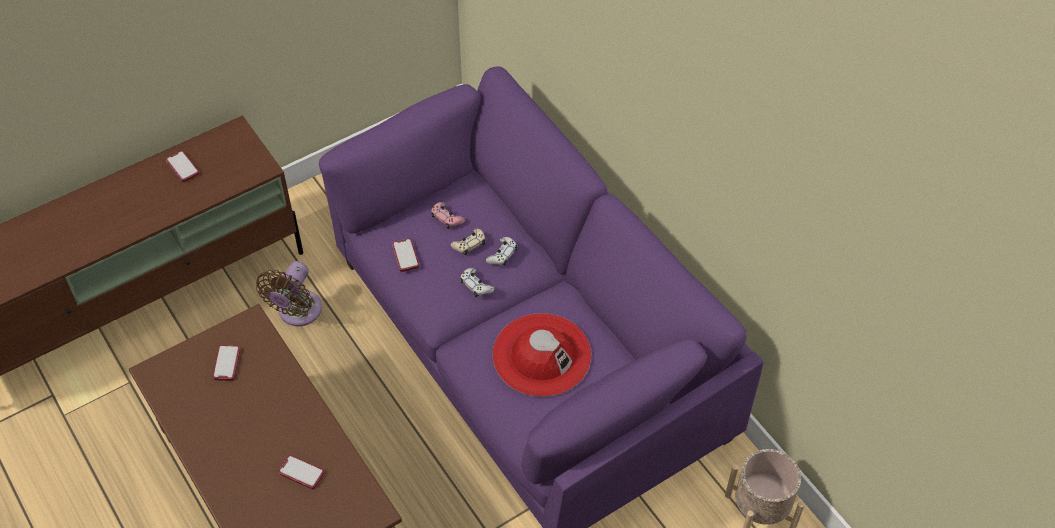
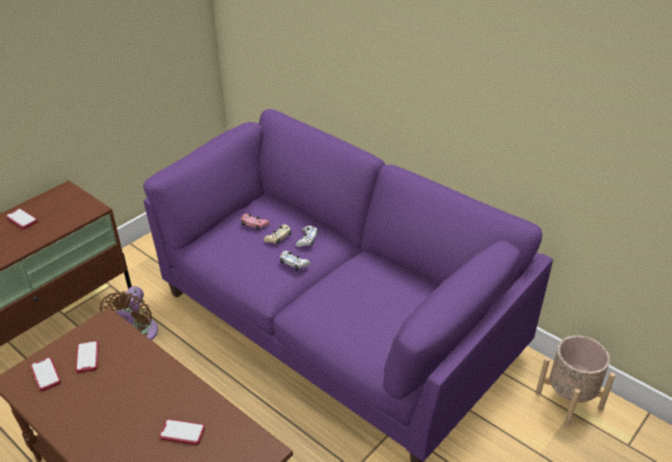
camera: 15 degrees left, 15 degrees down
(405, 256) = (228, 254): phone -> phone (46, 375)
(541, 355) = (367, 299): red hat -> none

